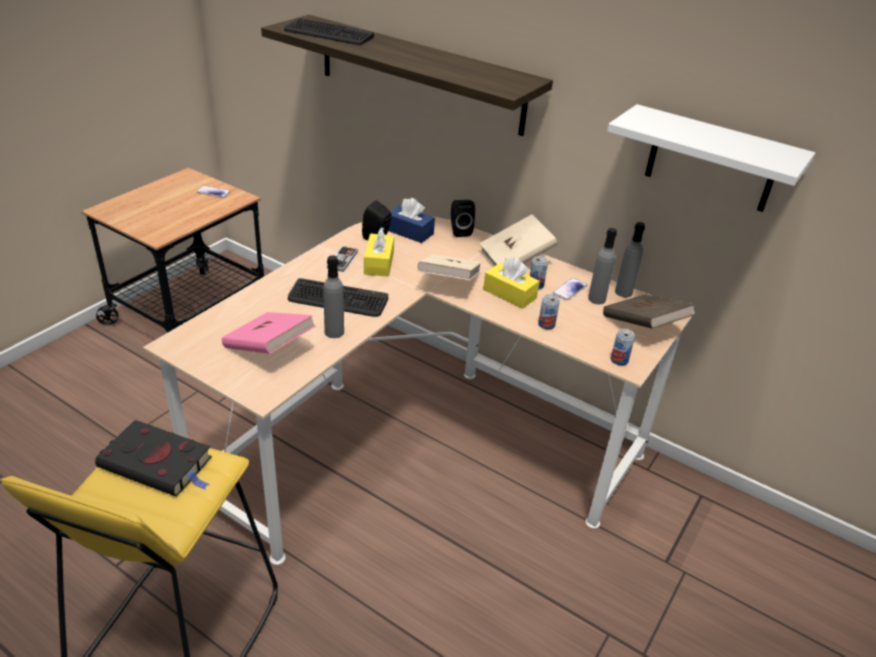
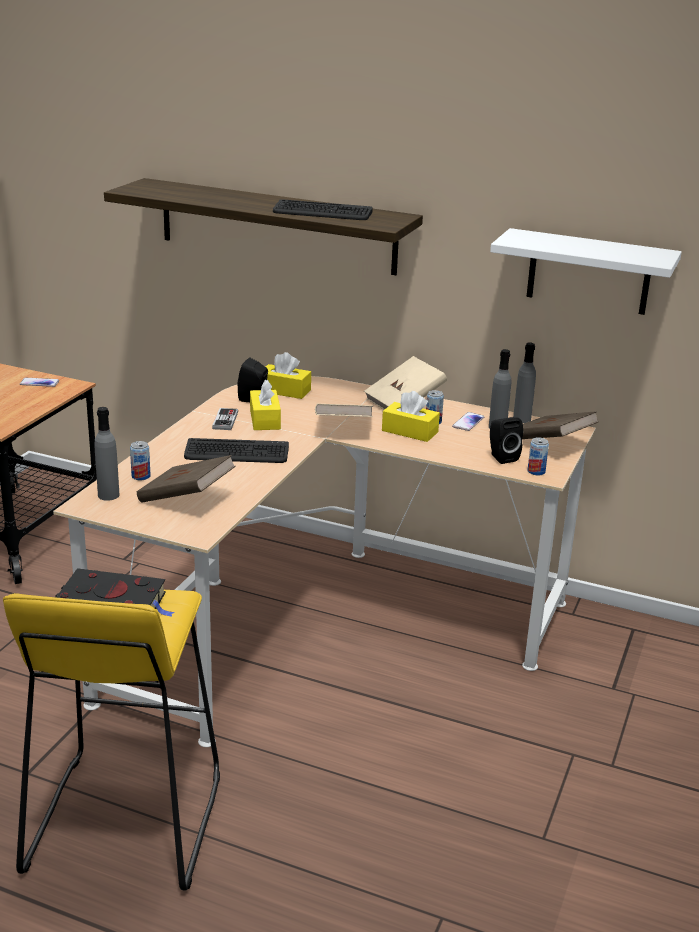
camera: 10 degrees left, 10 degrees down
(269, 349) = (186, 498): pink book -> brown book
(328, 34) = (177, 193): keyboard -> keyboard (322, 212)
(334, 332) = (246, 479): grey bottle -> grey bottle (108, 495)
(409, 232) = (284, 391): blue tissue box -> yellow tissue box
(459, 231) = (336, 385): black speaker -> black speaker (501, 457)
(546, 325) = (456, 452): can -> can (141, 476)

